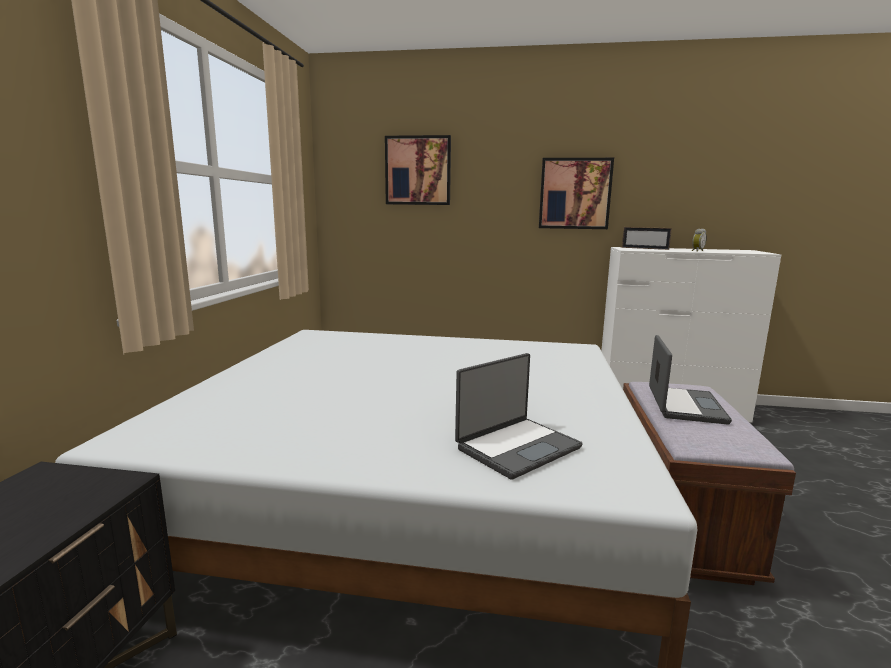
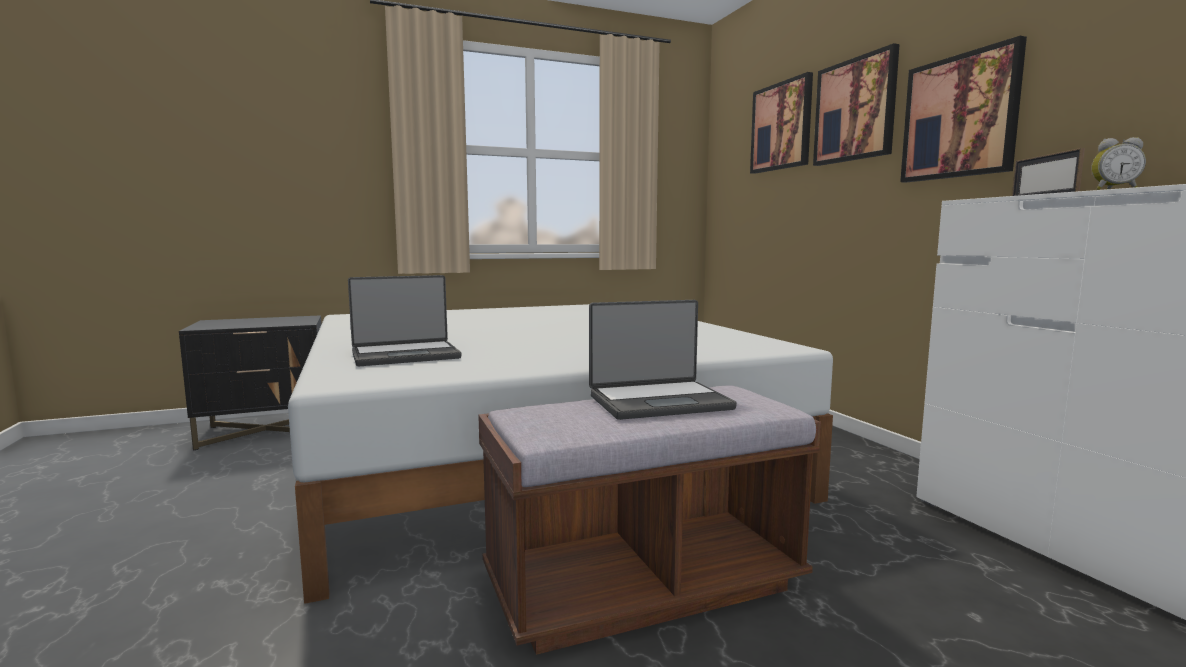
camera: 60 degrees right, 5 degrees down
(494, 173) = (855, 110): none -> picture
(517, 447) = (405, 355): laptop -> laptop turned 45 degrees counterclockwise

